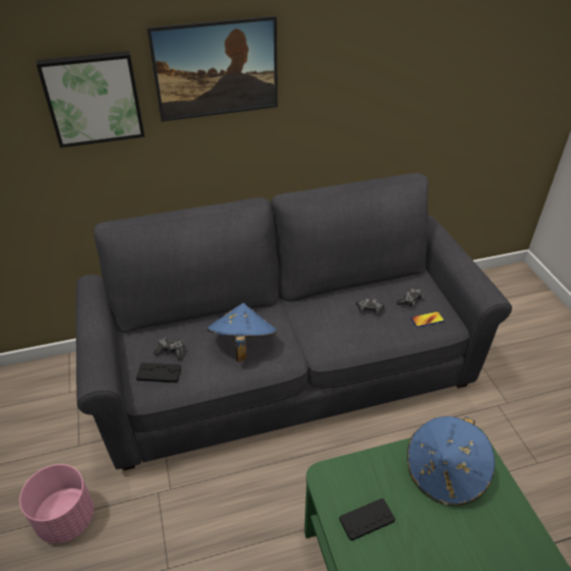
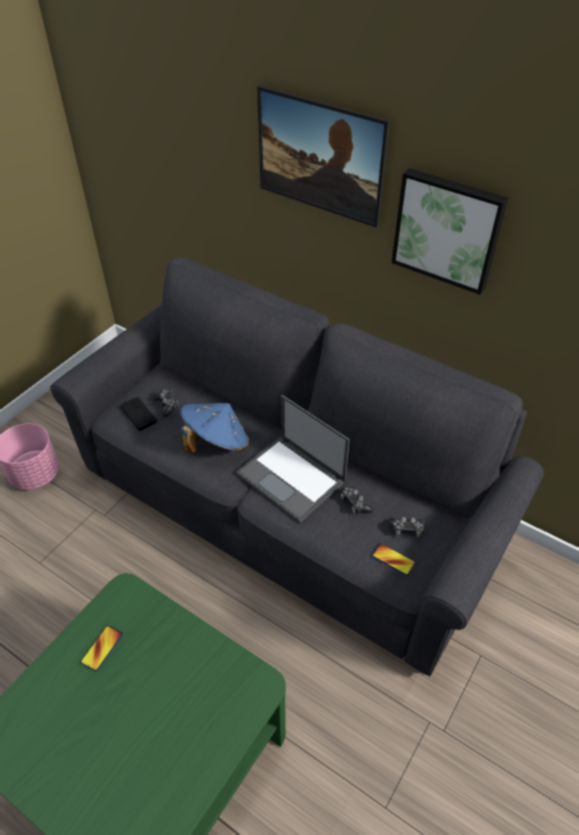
camera: 50 degrees right, 5 degrees up
(93, 98) = (209, 138): picture -> picture (448, 229)
(318, 325) = (292, 478): none -> laptop
(367, 519) = (102, 648): black game controller -> phone
(445, 474) = (200, 686): blue hat -> none

